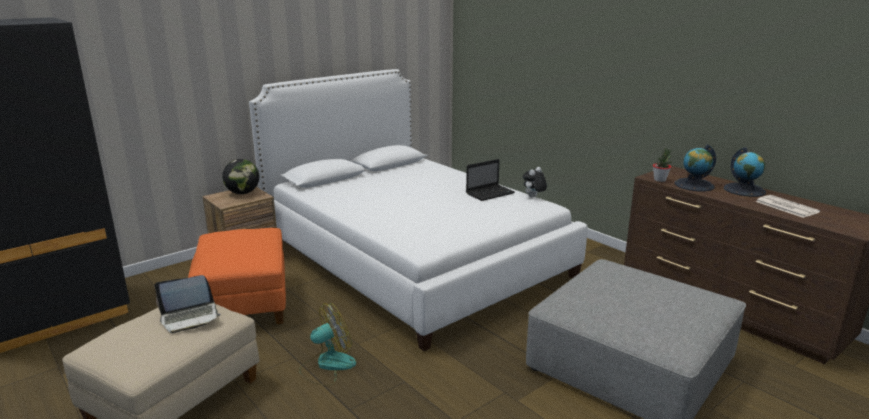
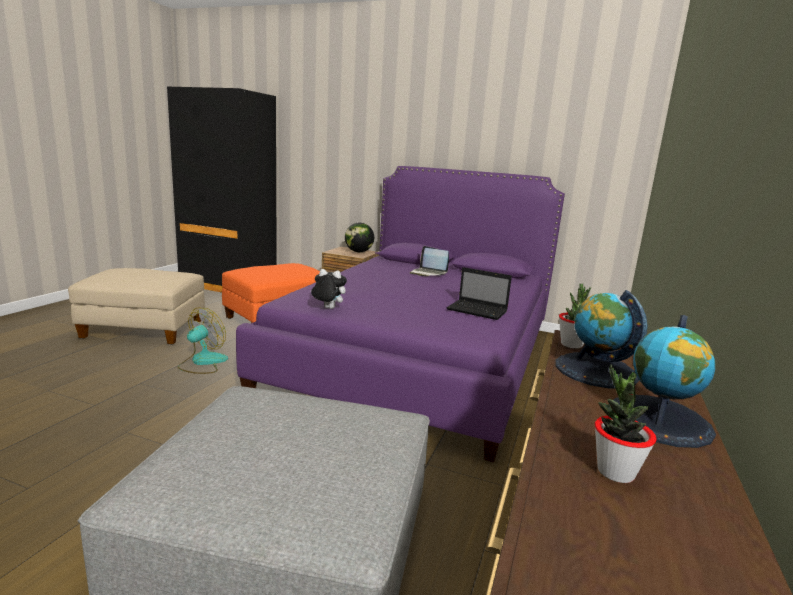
camera: 60 degrees right, 5 degrees down
(190, 317) = (155, 276): laptop -> laptop (428, 273)
(327, 365) = (202, 362): fan -> fan turned 90 degrees counterclockwise
(412, 258) = (418, 357): white bed -> purple bed
(533, 197) = (504, 331): plush toy -> plush toy (327, 308)
(785, 207) = (615, 472): newspaper -> potted plant

